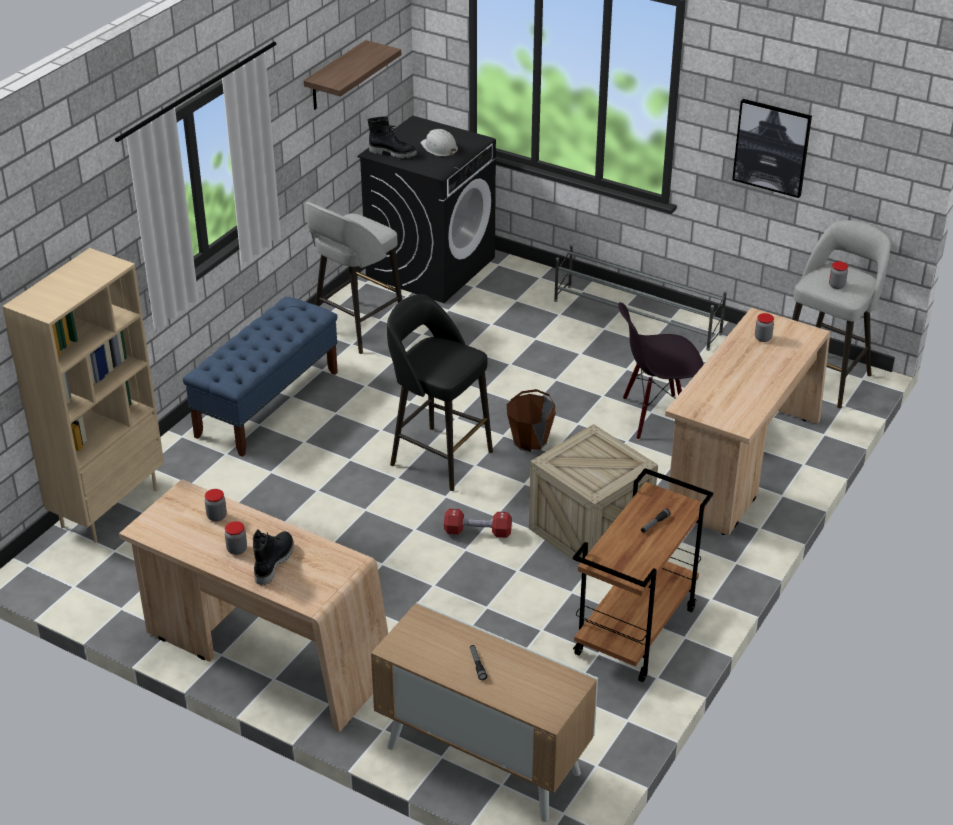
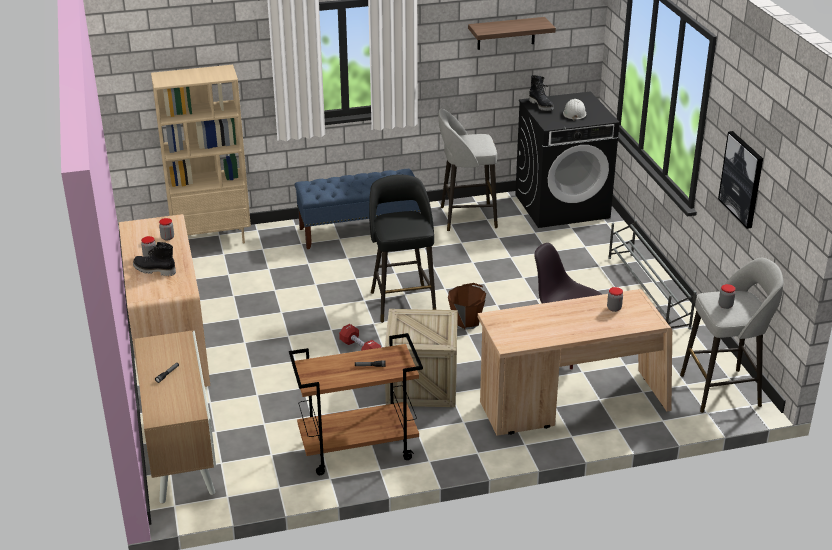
camera: 45 degrees right, 5 degrees down
(273, 562) = (154, 270): black boot -> black boot turned 135 degrees counterclockwise

